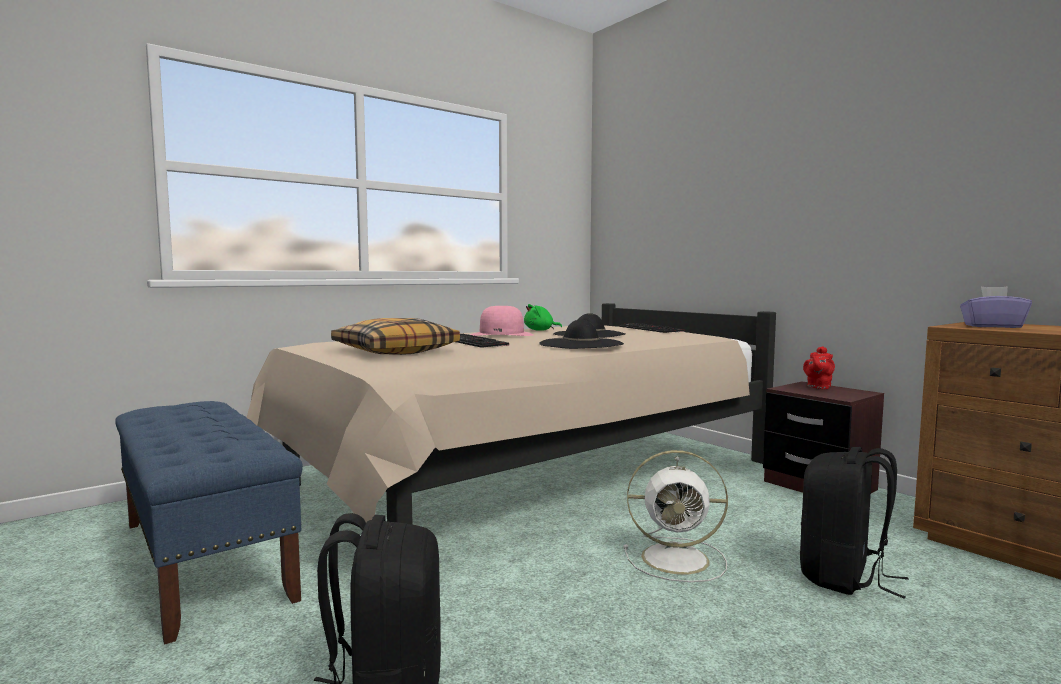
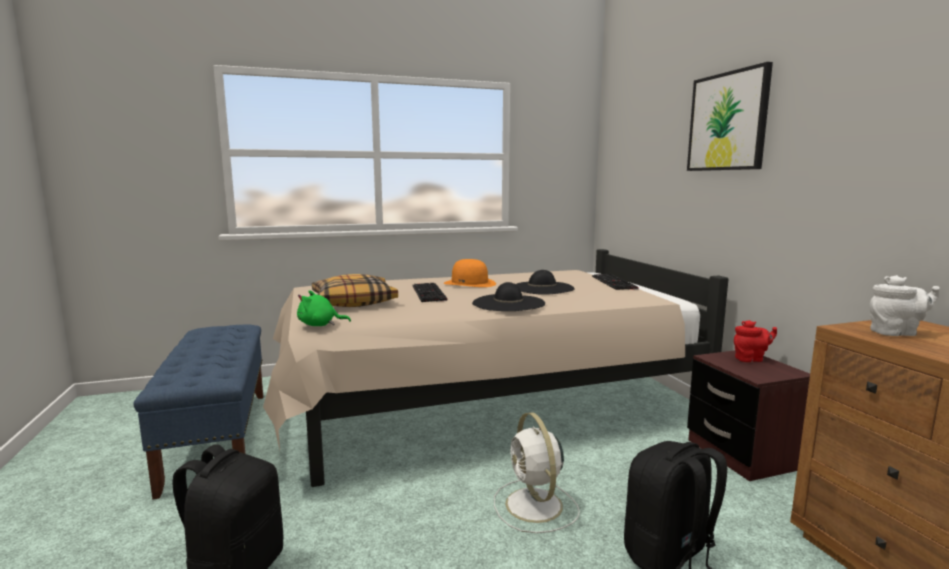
camera: 20 degrees right, 5 degrees up
(502, 334) = (470, 283): pink hat -> orange hat
(540, 330) = (515, 278): green plush toy -> green plush toy (320, 325)
(678, 559) = (535, 506): white fan -> white fan turned 45 degrees clockwise
(760, 158) = (727, 122): none -> picture
(818, 387) = (751, 359): red teapot -> red teapot turned 150 degrees counterclockwise
(992, 326) = (896, 333): purple tissue box -> white teapot

